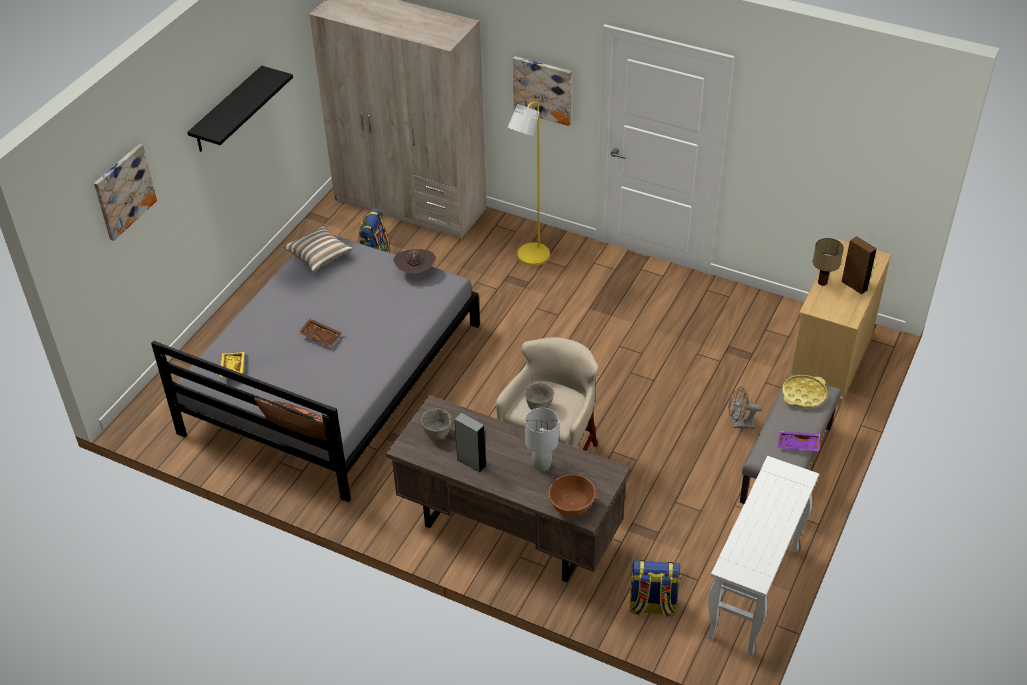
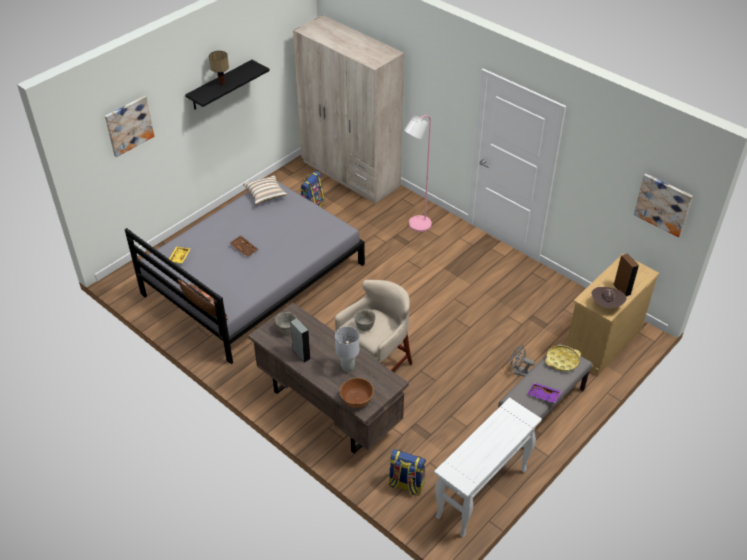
camera: 15 degrees right, 0 degrees up
(415, 272) = (324, 218): brown hat -> brown hat (606, 305)
(530, 258) = (416, 226): yellow floor lamp -> pink floor lamp
(543, 90) = (441, 109): picture -> picture (663, 204)
(822, 282) = (599, 282): table lamp -> table lamp (222, 83)

